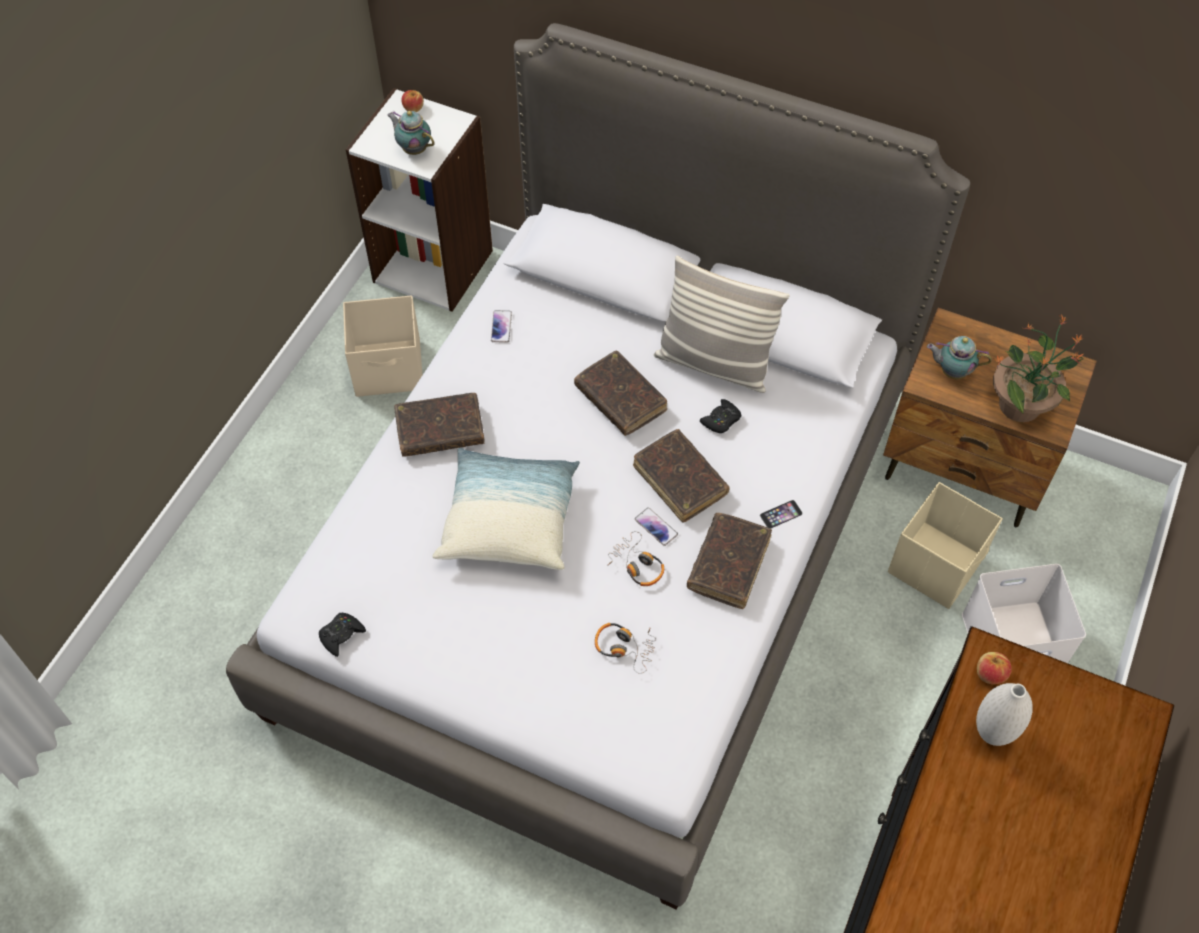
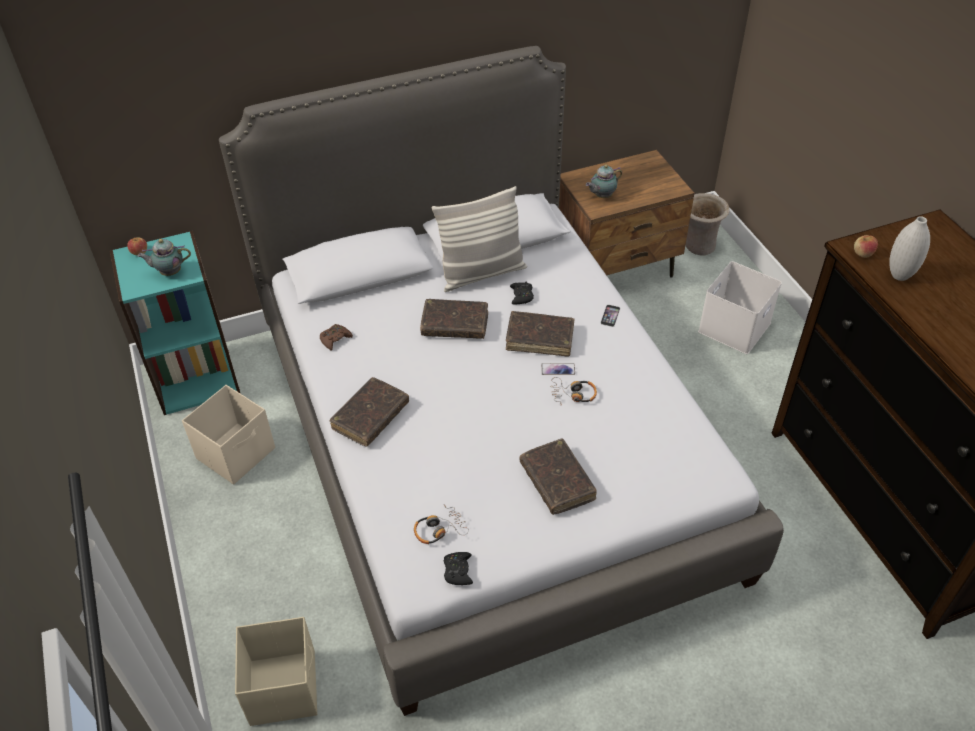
camera: 45 degrees left, 10 degrees down
(434, 265) = (196, 378): white bookcase -> turquoise bookcase
(501, 327) = (335, 339): phone -> brown game controller
(509, 521) = (475, 429): pillow -> none
(624, 647) = (621, 438): headphones -> headphones (439, 529)
(728, 565) = (617, 358): brown book -> brown book (557, 482)
(937, 564) = (660, 320): beige storage box -> beige storage box (284, 687)
(1021, 405) = (651, 189): potted plant -> none
(1097, 515) = (698, 246): none -> beige vase

